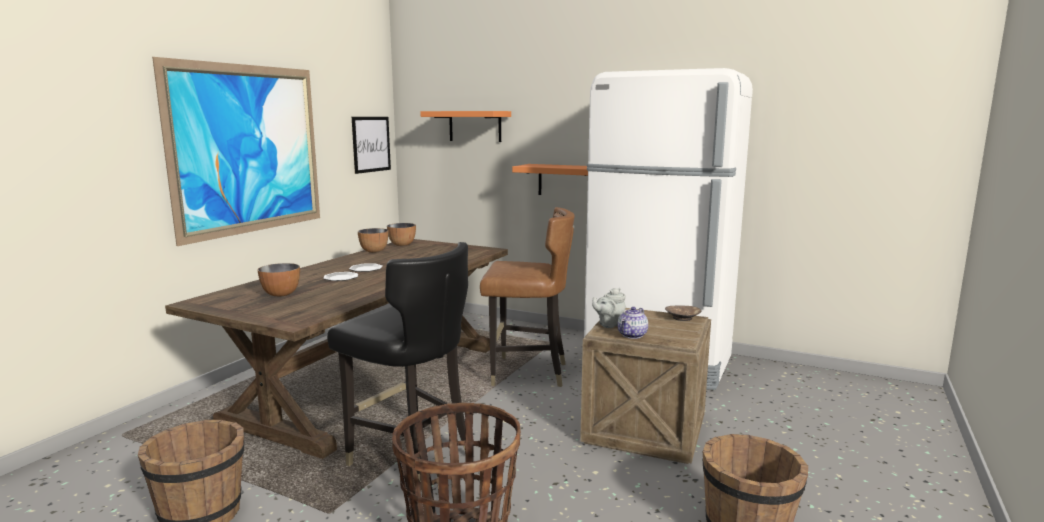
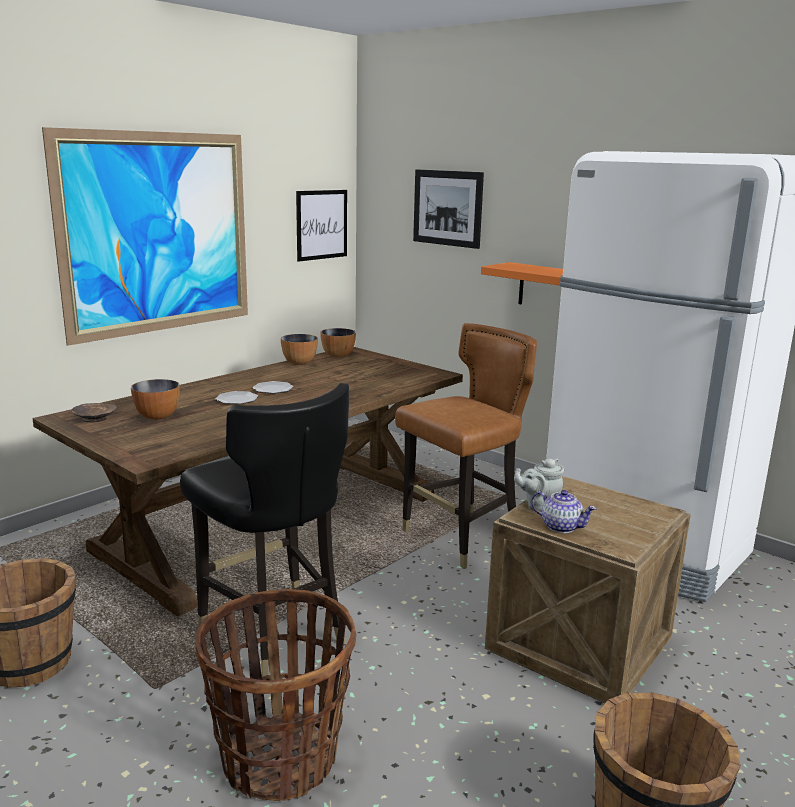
camera: 15 degrees right, 5 degrees up
(475, 126) = (447, 208): orange shelf -> picture
(527, 373) = (461, 538): brown chair -> brown chair turned 60 degrees counterclockwise
(632, 335) = (560, 526): teapot -> teapot turned 105 degrees counterclockwise
(682, 318) = (647, 508): brown bowl -> brown bowl (95, 418)

